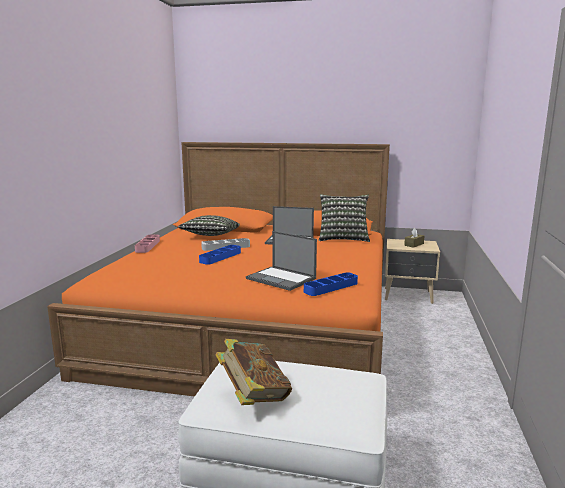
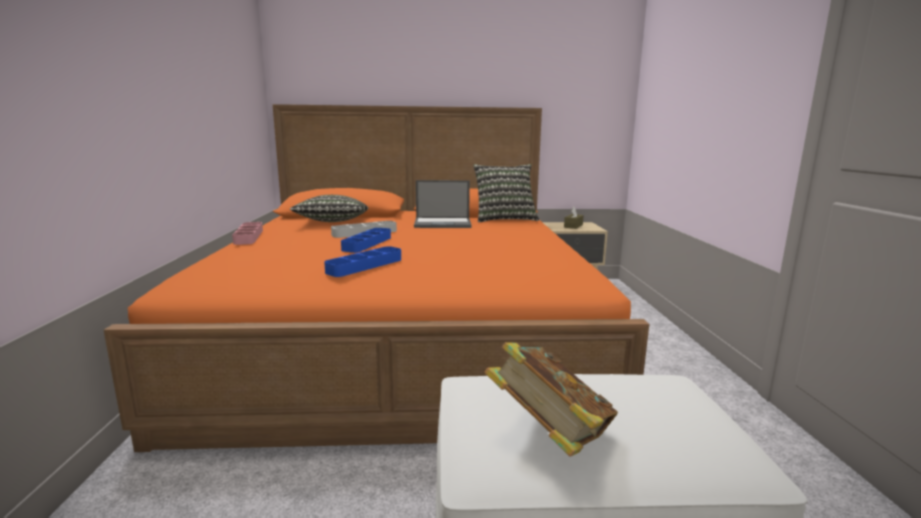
camera: 15 degrees left, 0 degrees up
(282, 279) = (475, 262): laptop -> none
(331, 287) = (549, 268): blue tray -> blue tray (365, 266)

